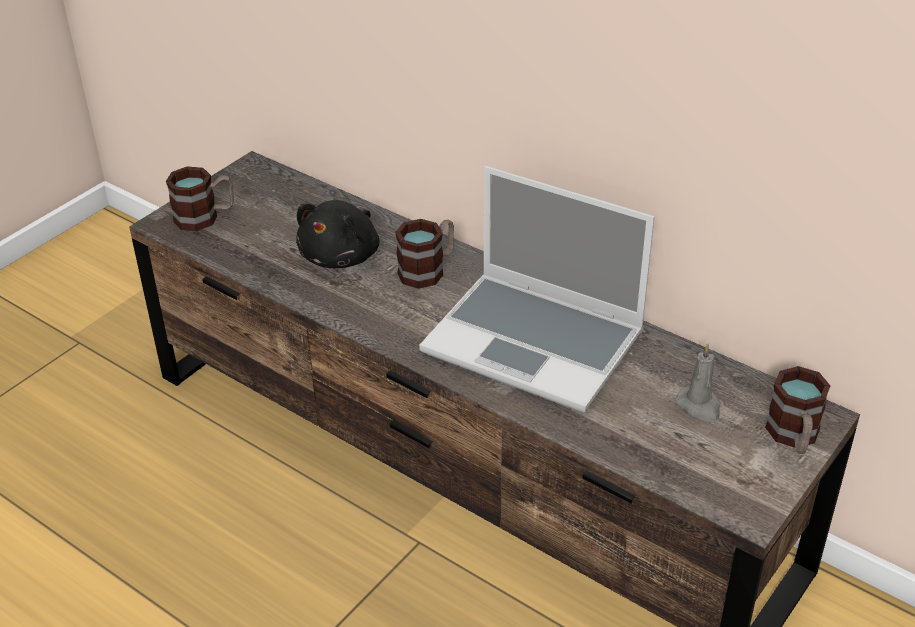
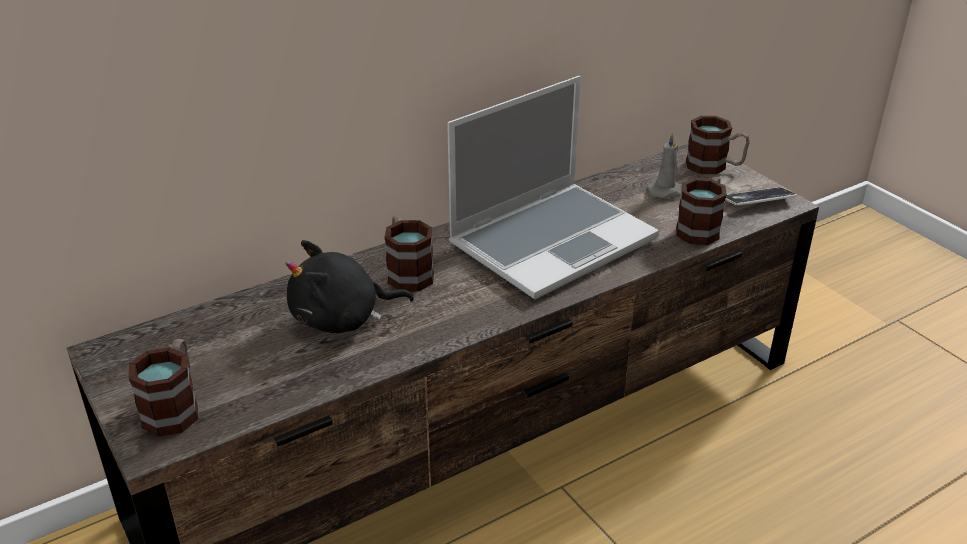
camera: 70 degrees left, 5 degrees down
(342, 256) = (342, 319): black plush toy -> black plush toy turned 120 degrees clockwise
(634, 446) = (701, 228): none -> mug
(735, 487) = (758, 200): none -> phone

